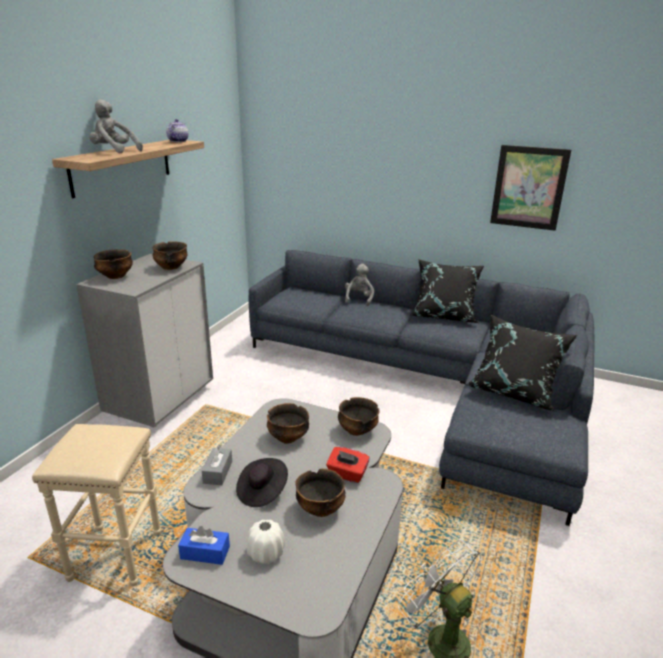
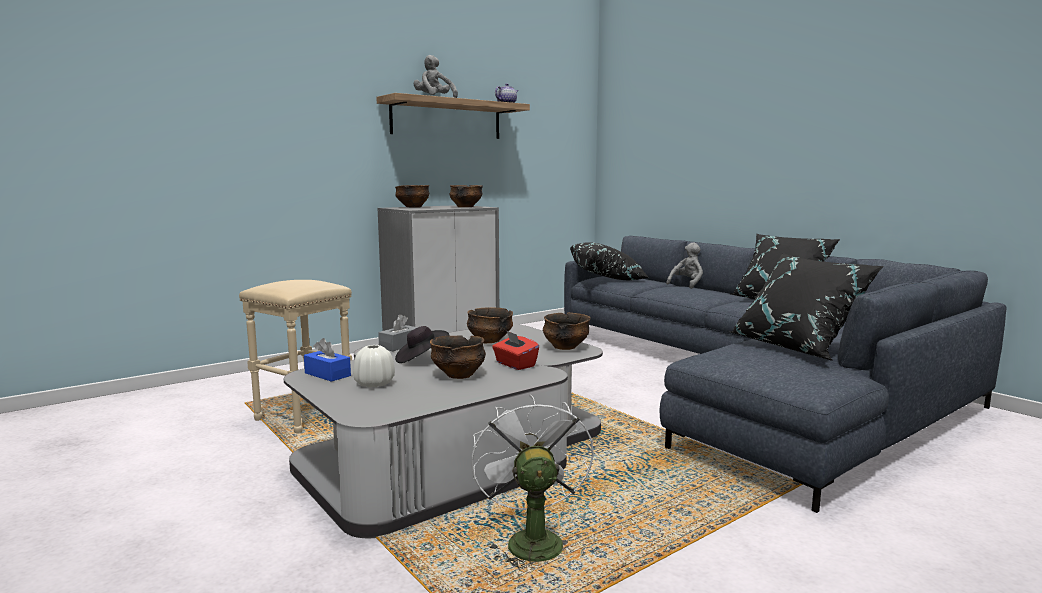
camera: 30 degrees right, 15 degrees down
(288, 298) = (607, 278): none -> black pillow
(528, 187) = (899, 133): picture -> none

